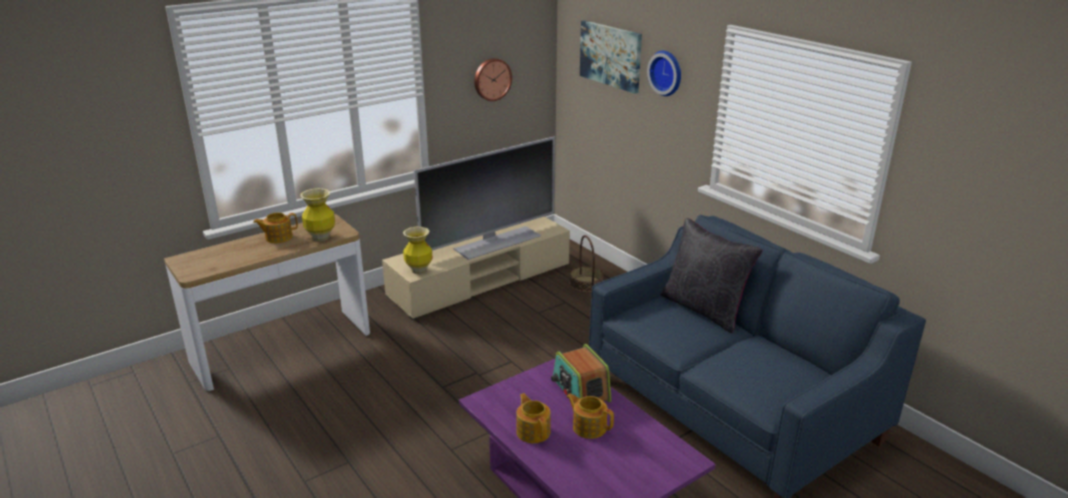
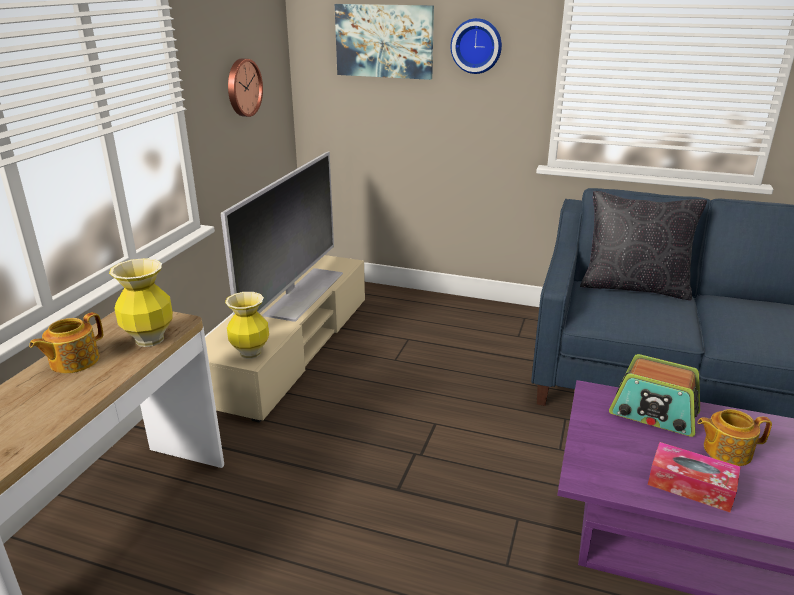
camera: 35 degrees left, 0 degrees up
(533, 431) = (690, 485): teapot -> tissue box
(586, 284) = (405, 314): basket -> none

